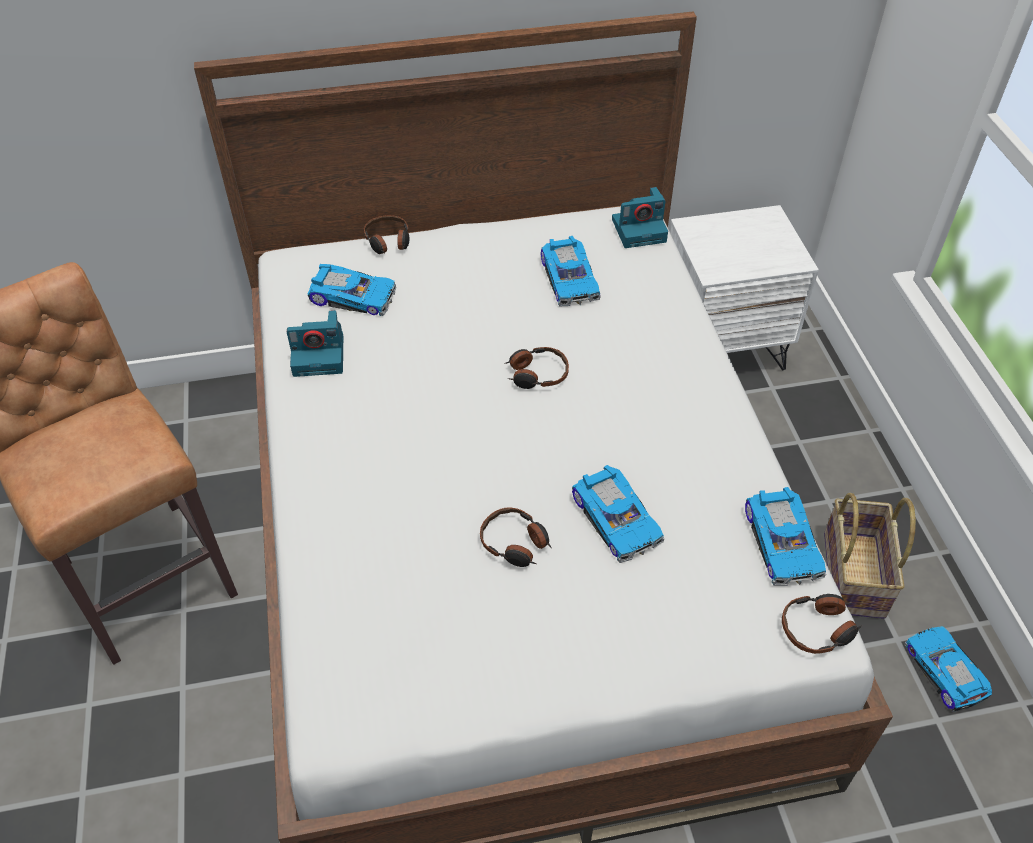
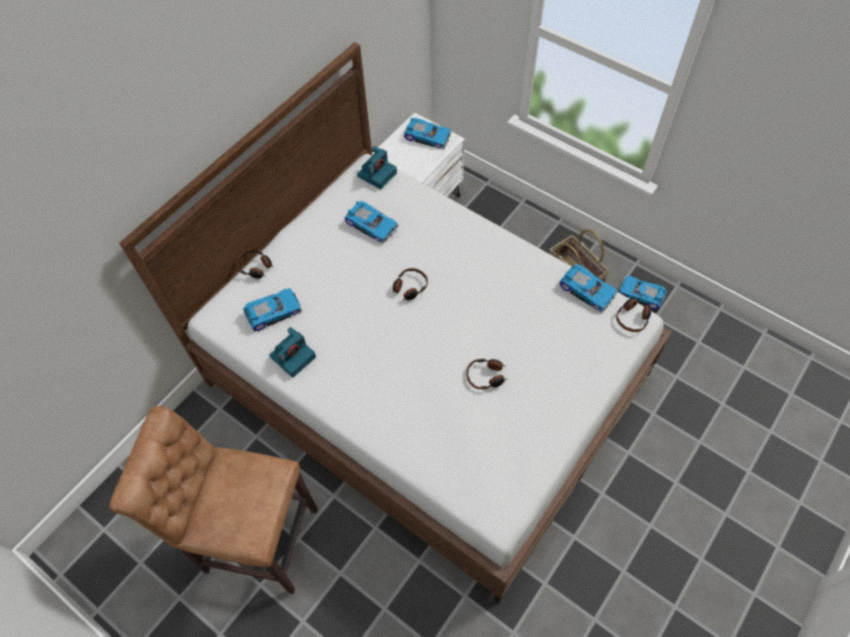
camera: 40 degrees left, 10 degrees up
(617, 518) = (515, 331): toy car -> toy car (428, 136)

